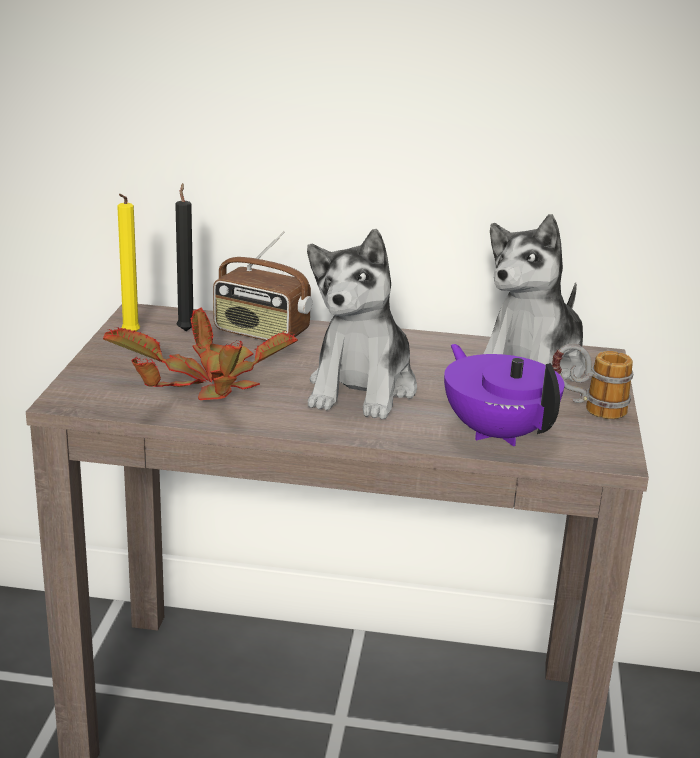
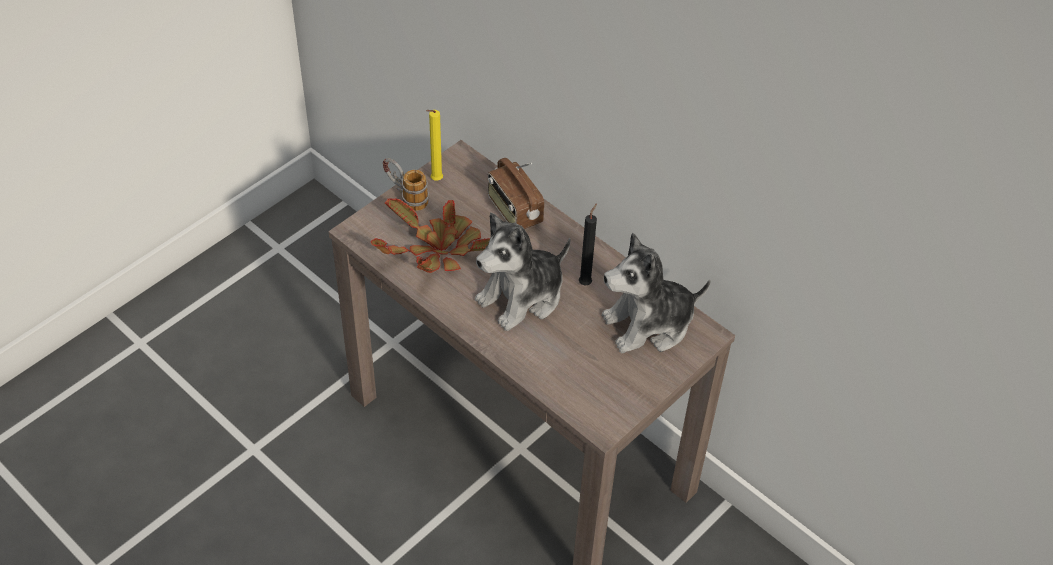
camera: 35 degrees right, 25 degrees up
(186, 330) = (472, 188): black candle -> black candle (586, 282)
(497, 433) = (560, 374): purple teapot -> none
(586, 410) = (636, 381): mug -> mug (405, 197)

